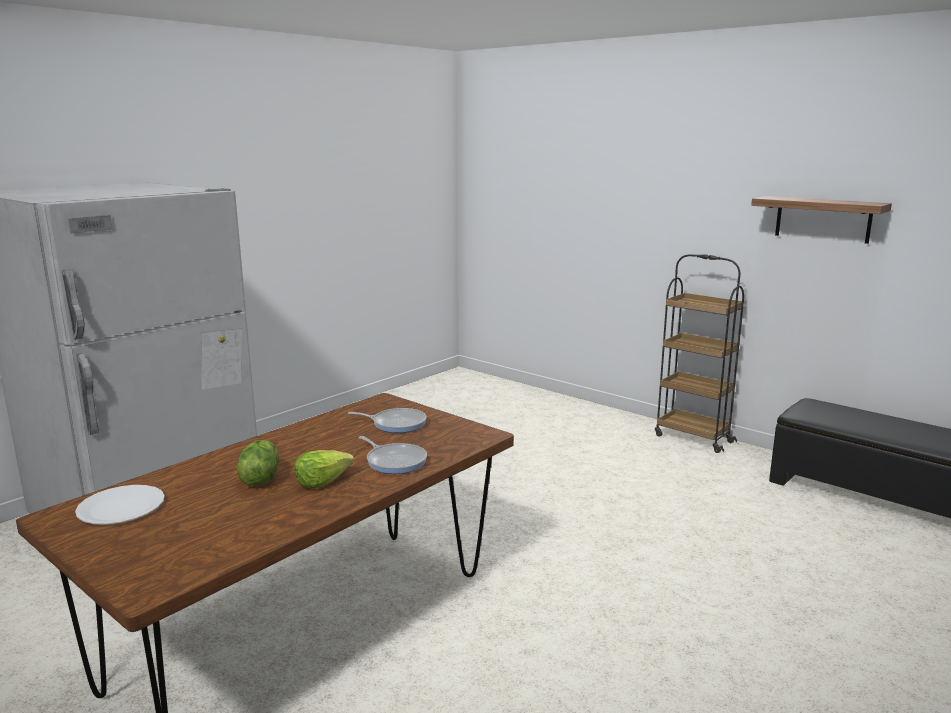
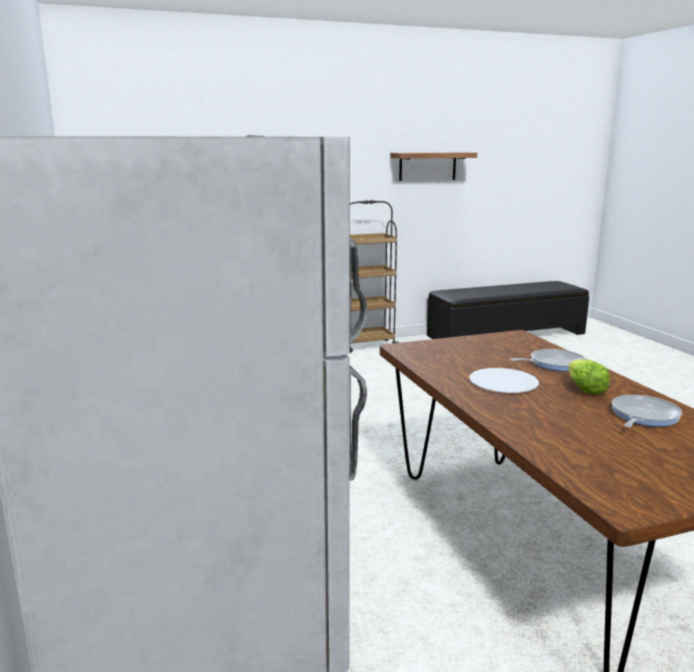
camera: 60 degrees left, 0 degrees up
(121, 507) = (610, 470): white plate -> white plate (503, 383)
(259, 479) = (565, 408): lettuce -> none
(396, 424) = (467, 352): frying pan -> frying pan (643, 416)

